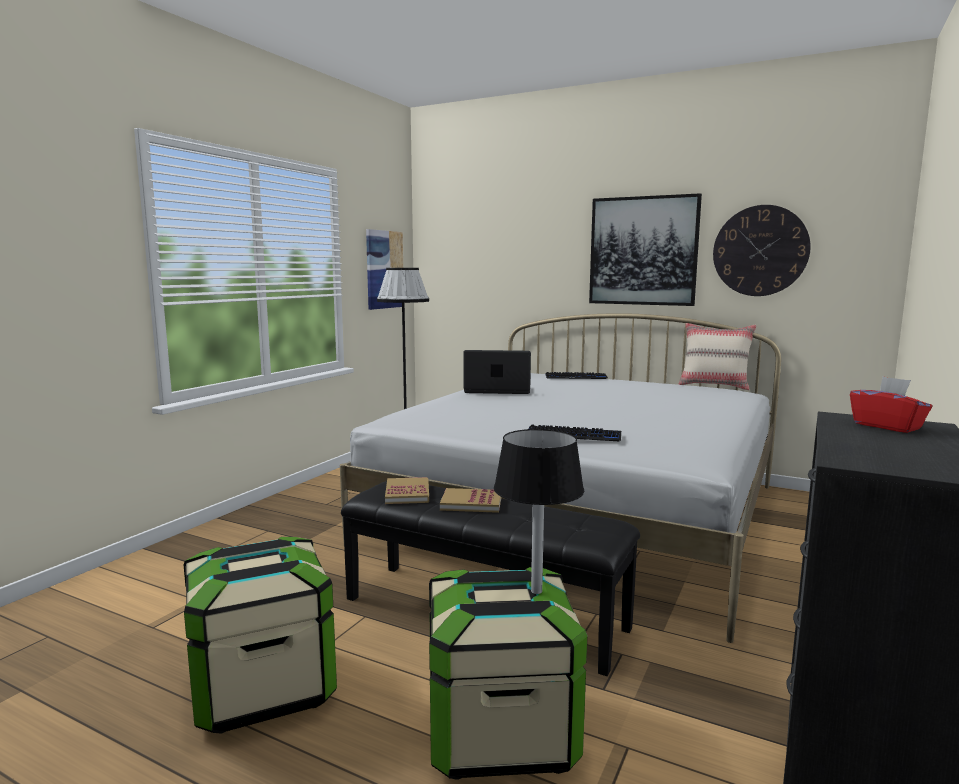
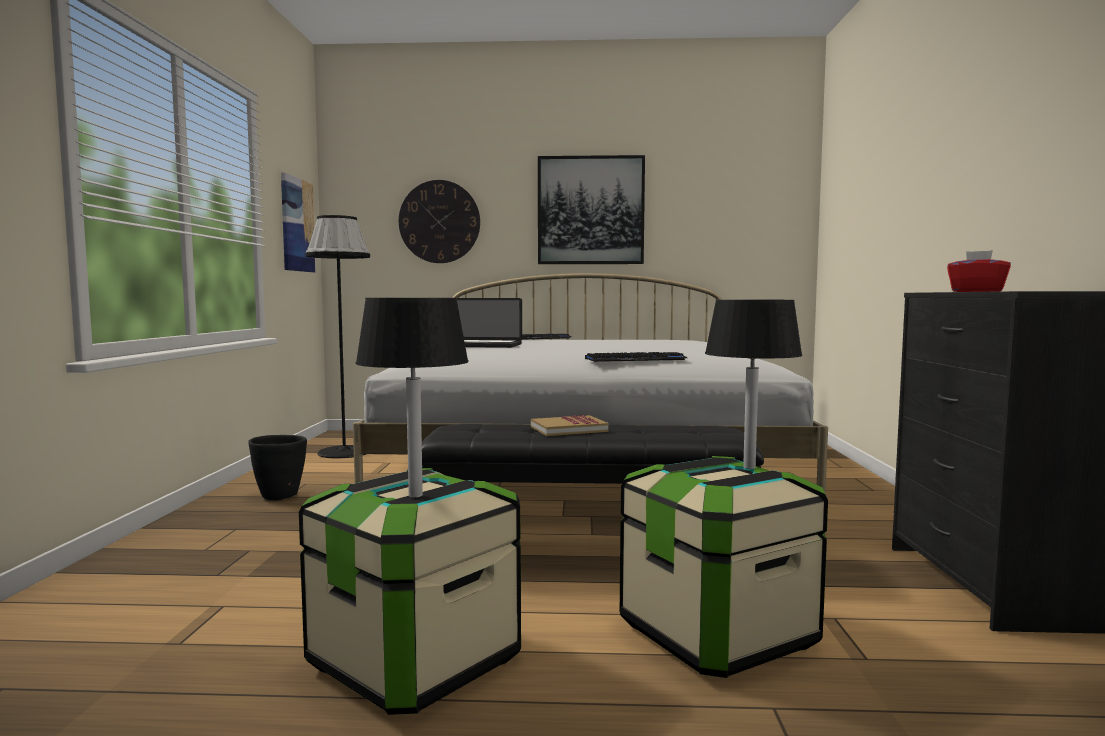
camera: 25 degrees left, 5 degrees down
(238, 572) = (415, 495): none -> black table lamp
(322, 503) = (280, 496): none -> black planter
(407, 493) = (487, 429): book -> none
(497, 390) = (482, 345): laptop -> laptop turned 150 degrees counterclockwise
(714, 386) = (670, 339): beige pillow -> none
(760, 251) = (700, 211): wall clock -> wall clock (439, 222)

